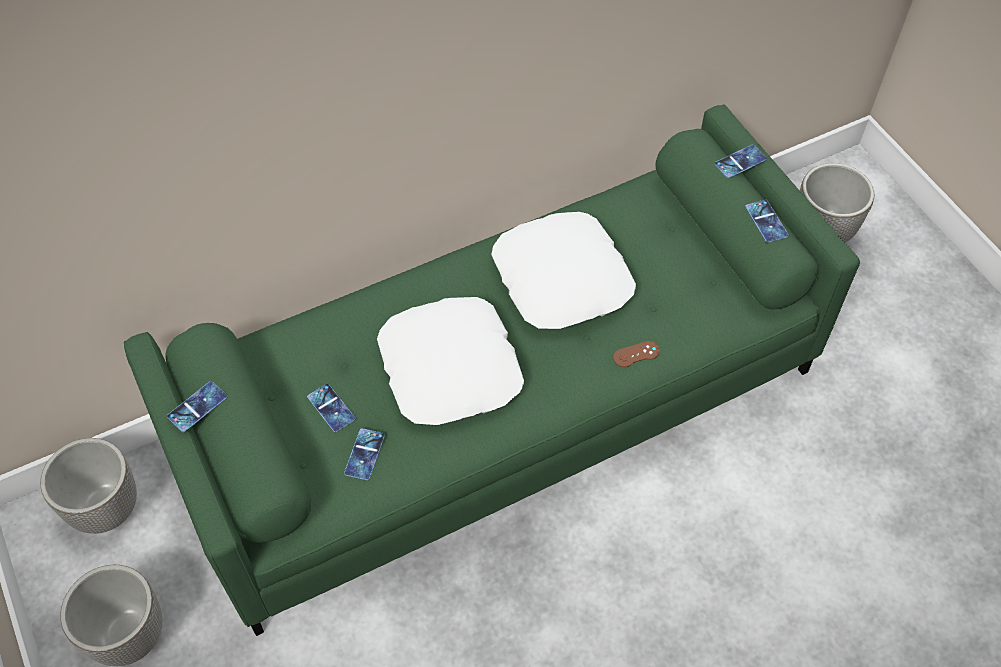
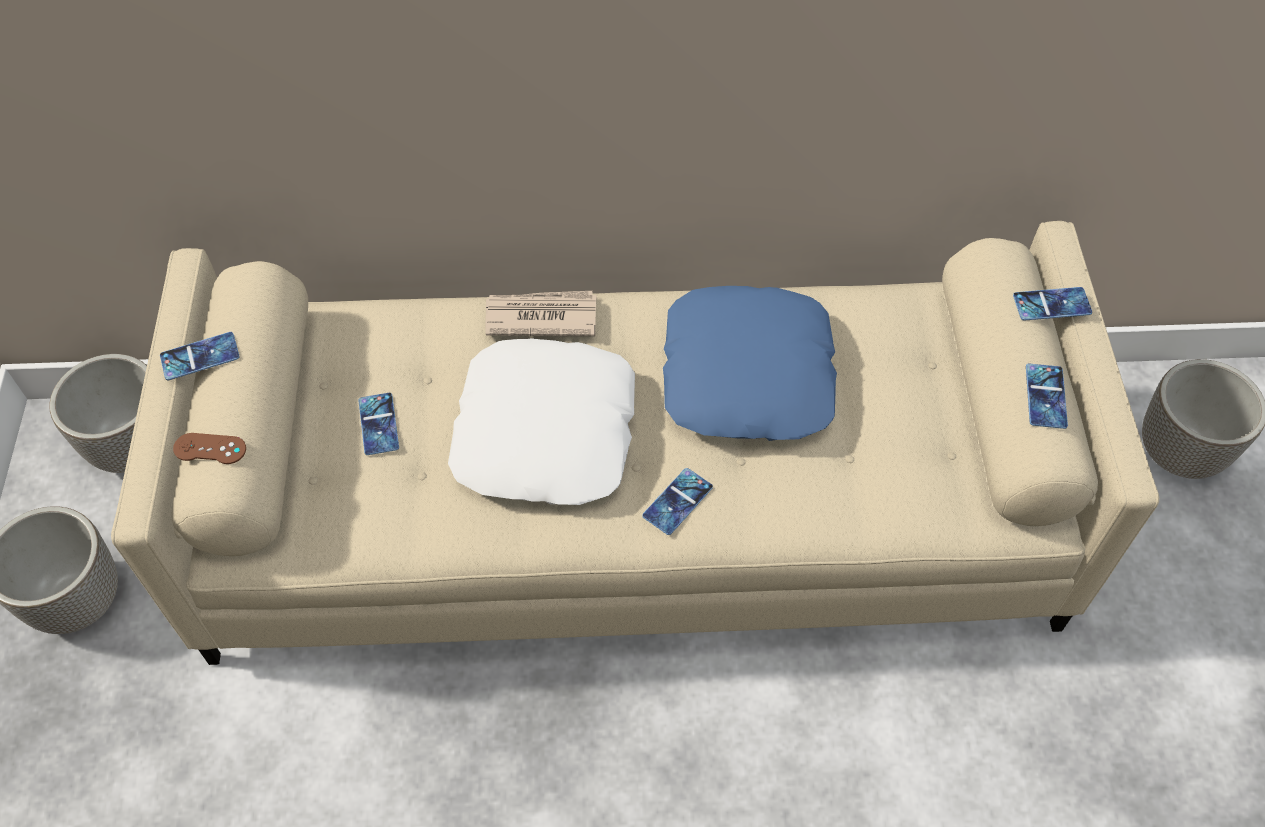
camera: 25 degrees right, 0 degrees up
(364, 454) = (384, 496): phone -> phone (677, 501)
(402, 291) = (540, 316): none -> newspaper
(501, 407) = (635, 513): green sofa -> beige sofa
(562, 279) = (749, 375): white pillow -> blue pillow
(636, 354) = (791, 508): brown game controller -> brown game controller (210, 449)

